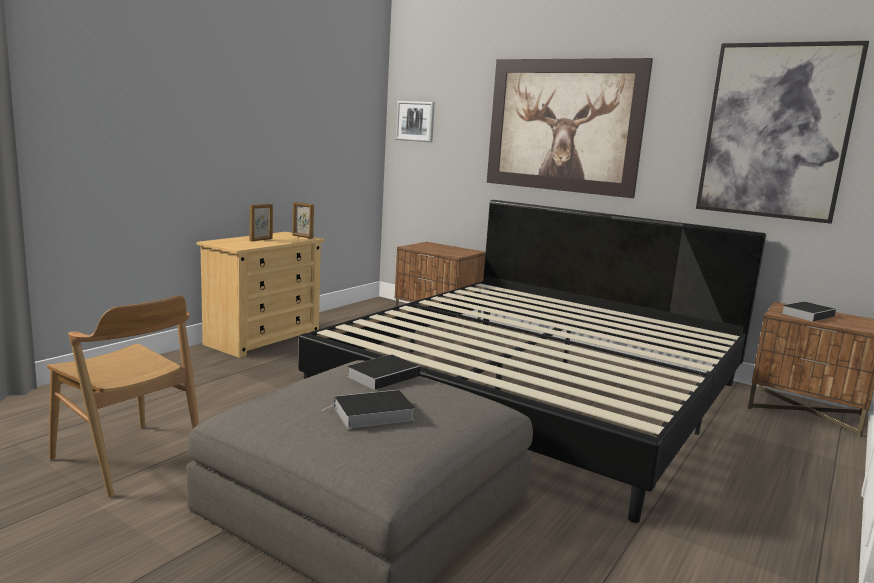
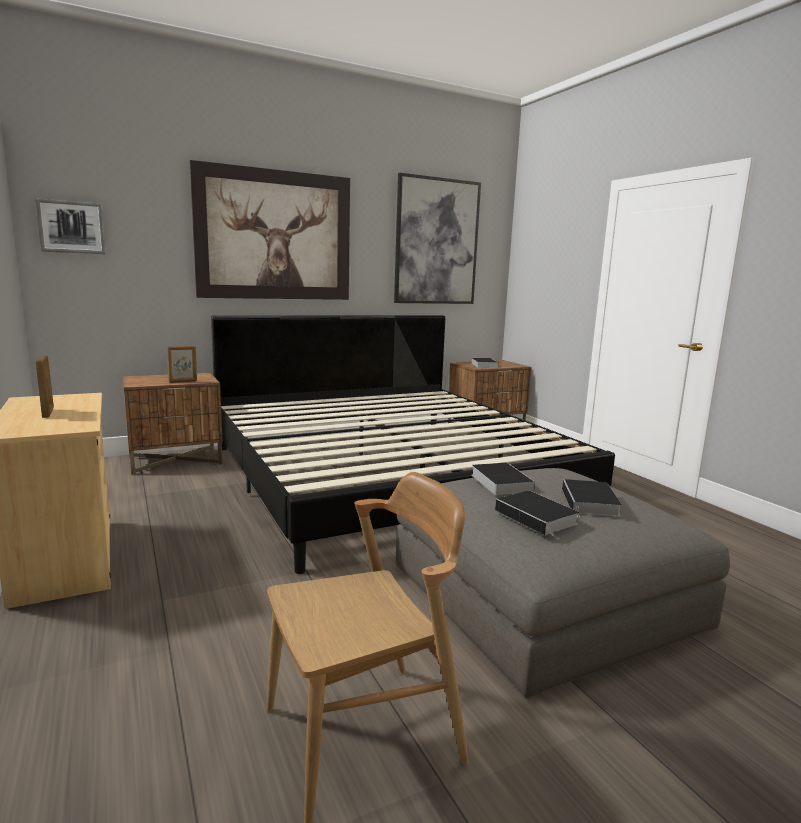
camera: 60 degrees left, 0 degrees up
(302, 236) = (68, 397): picture frame -> picture frame (183, 381)
(306, 395) = (538, 517): none -> book

